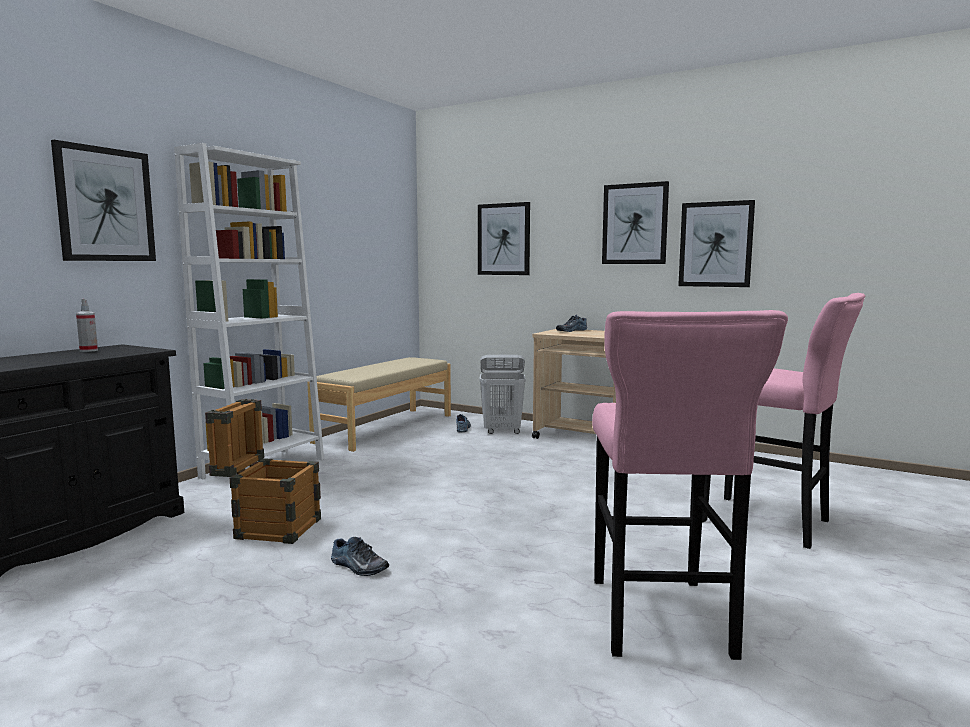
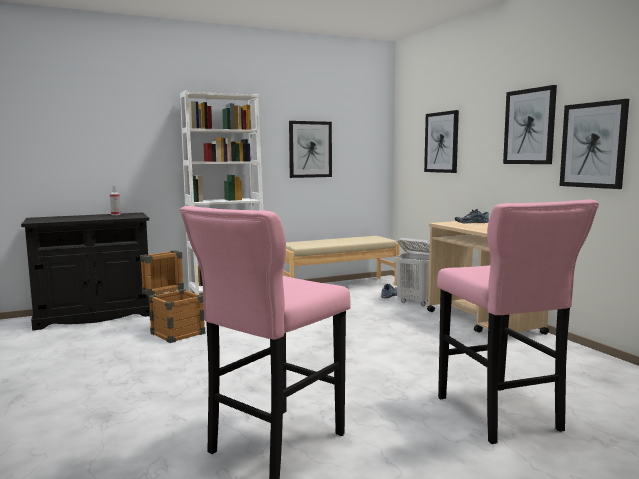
camera: 35 degrees right, 0 degrees up
(105, 205) = (136, 131): picture -> picture (310, 149)
(358, 567) = (177, 363): shoe -> none

